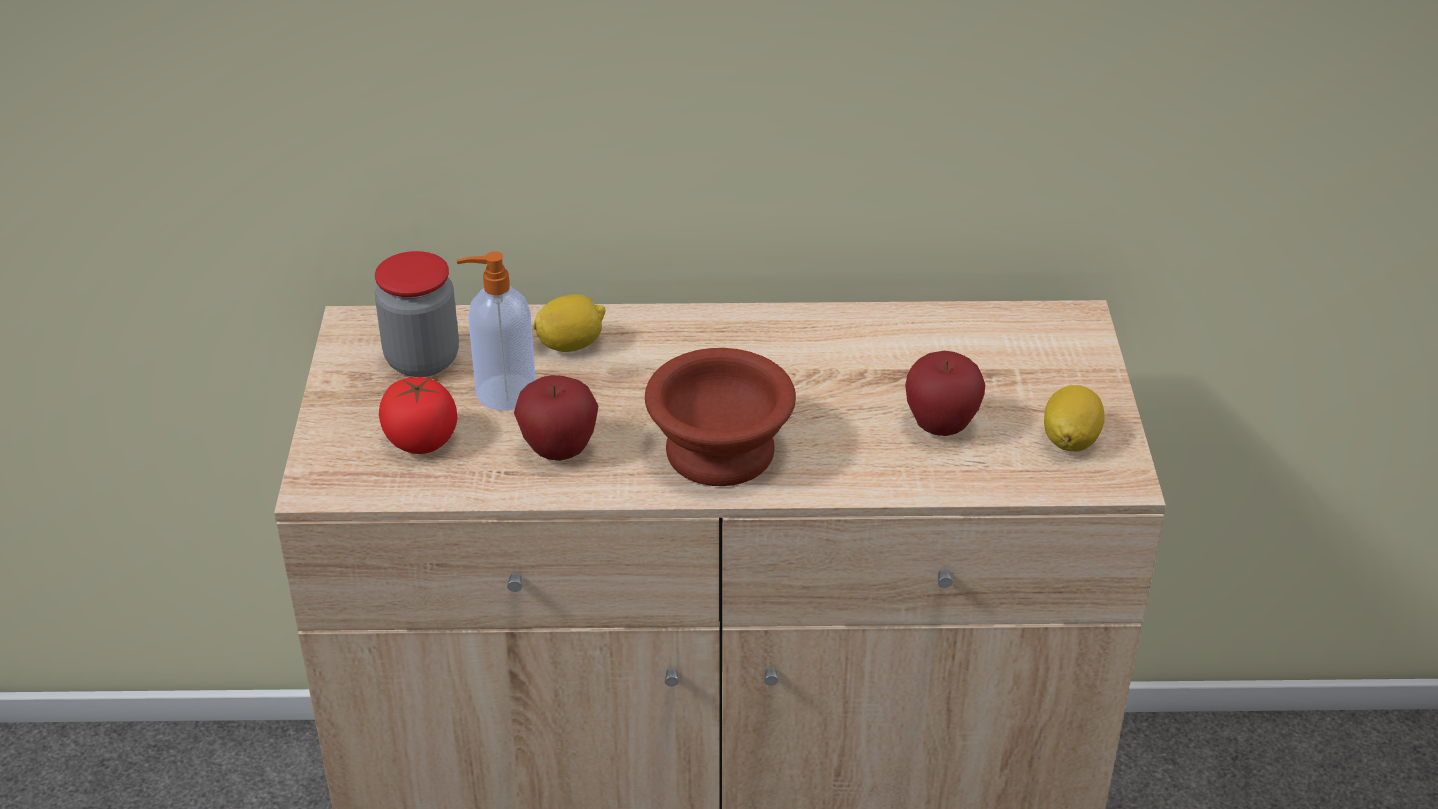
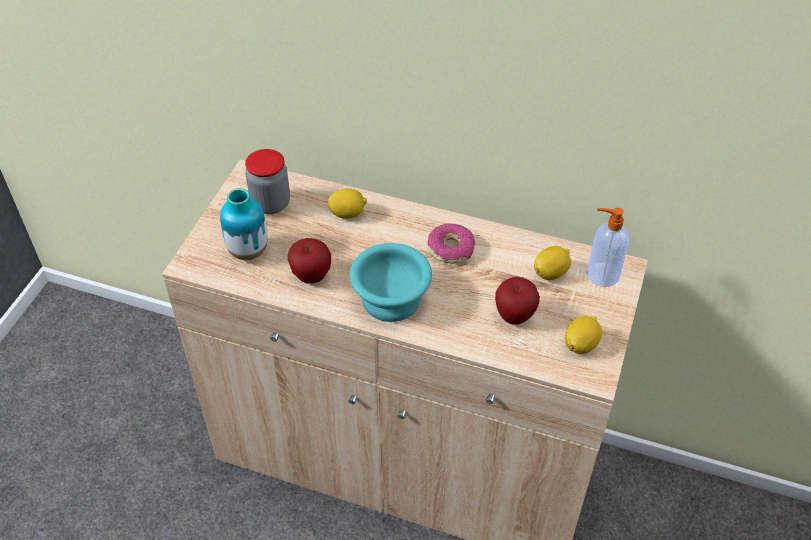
camera: 20 degrees right, 10 degrees up
(421, 440) = (248, 251): tomato -> vase
(503, 393) = (300, 234): soap dispenser -> soap dispenser (601, 274)
(716, 454) = (389, 300): brown bowl -> turquoise bowl
(780, 356) = (451, 249): none -> donut
(964, 352) = (551, 273): none -> lemon

